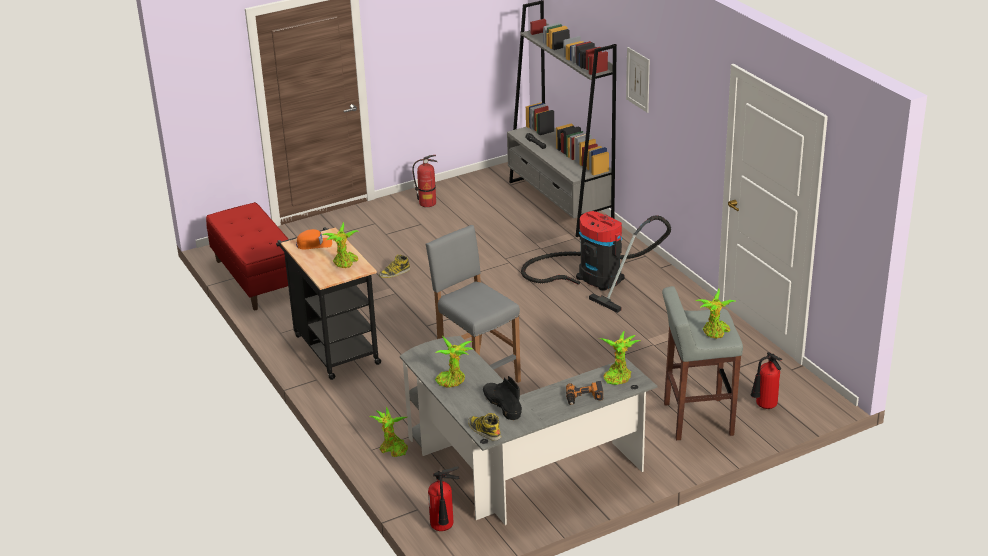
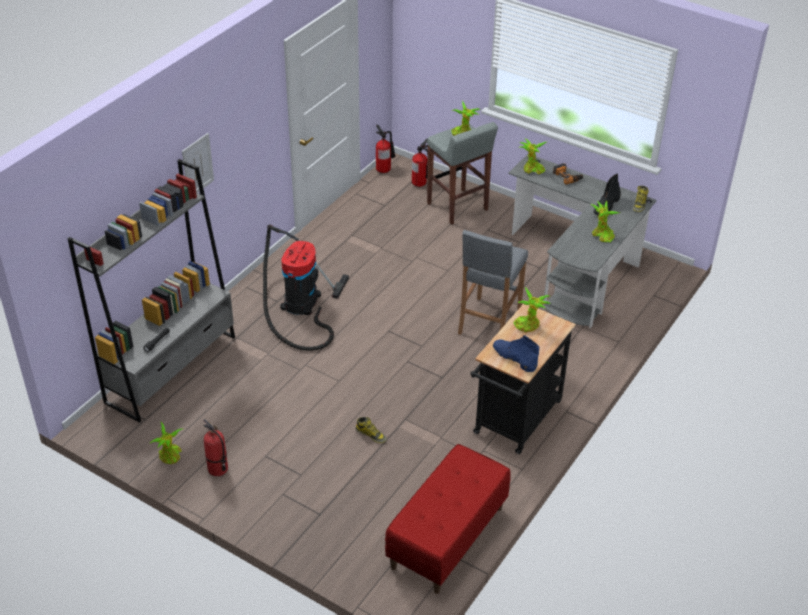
camera: 120 degrees left, 10 degrees up
(314, 244) = (514, 358): orange cap -> blue boot
(392, 449) = (608, 331): potted plant -> potted plant (170, 457)
(443, 528) = (659, 277): fire extinguisher -> fire extinguisher (384, 169)

